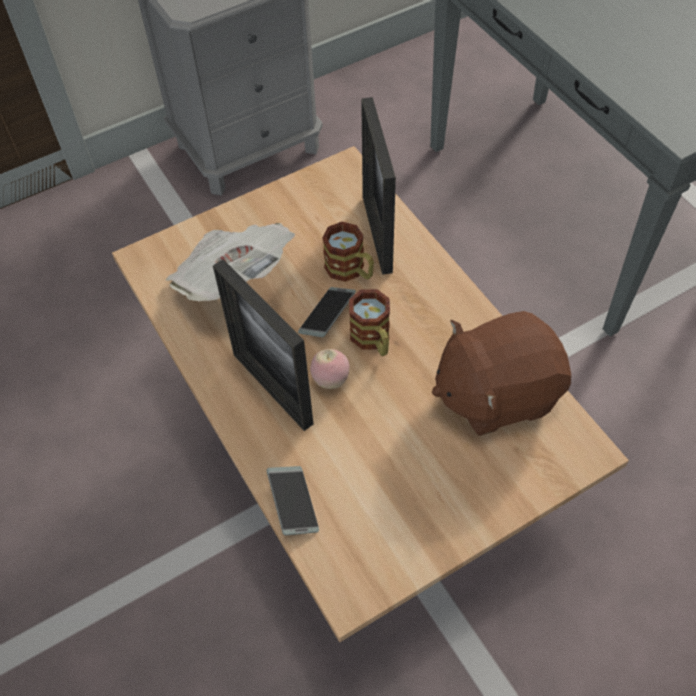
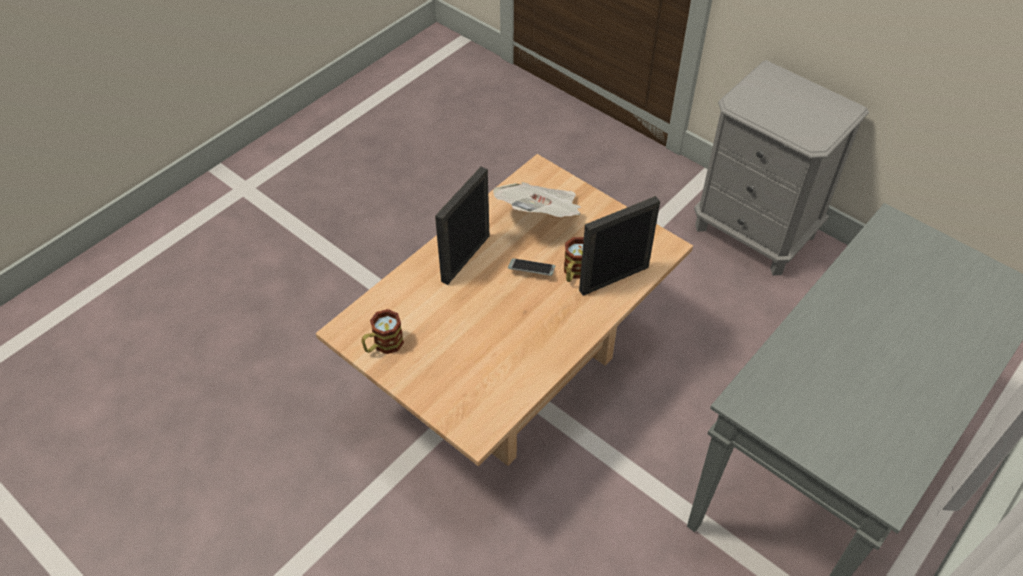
camera: 70 degrees right, 5 degrees down
(293, 503) = (391, 290): phone -> none
(330, 380) = (482, 285): apple -> none
(373, 340) = (521, 299): mug -> mug (383, 345)
(496, 393) = (504, 375): brown plush toy -> none

